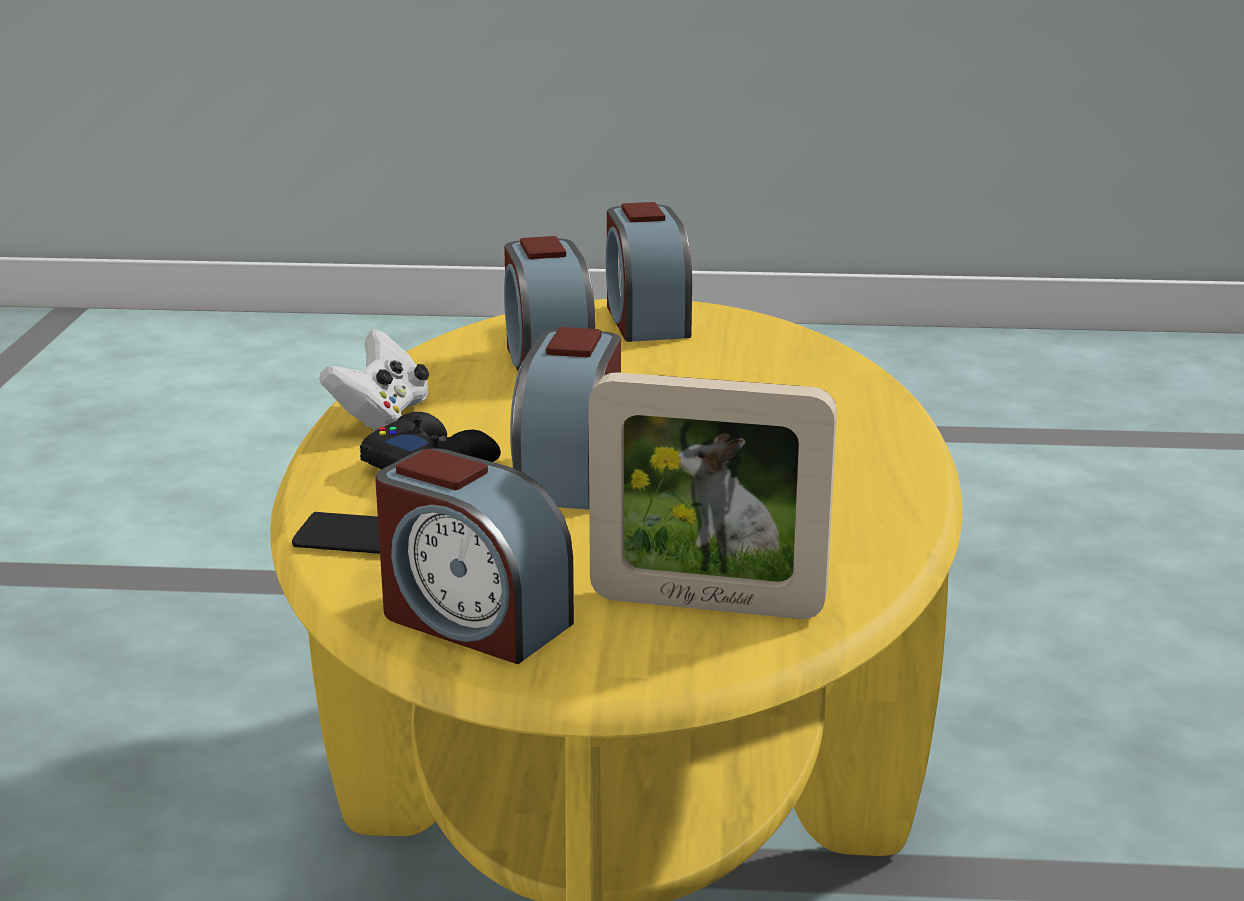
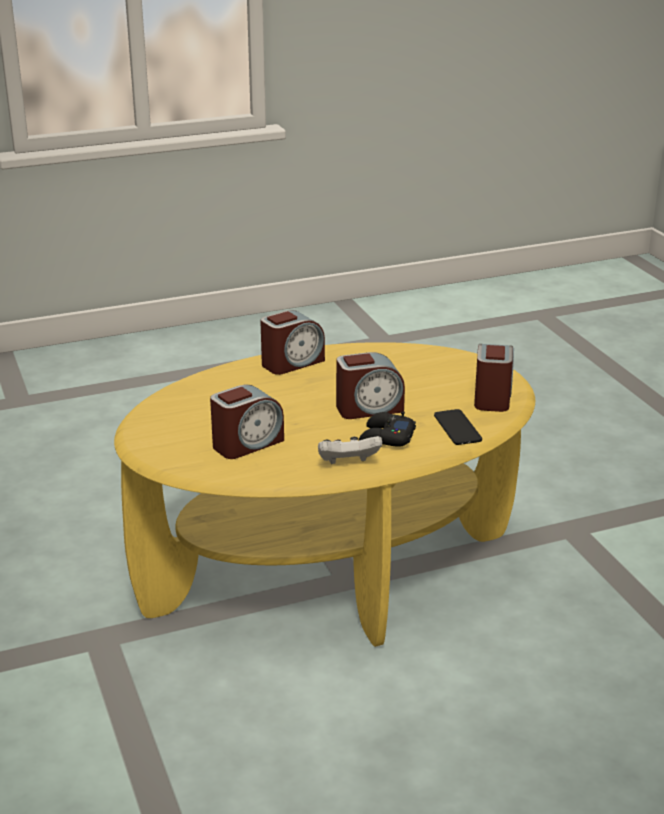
camera: 115 degrees left, 5 degrees up
(645, 320) = (166, 435): alarm clock -> alarm clock (292, 363)
(707, 603) = (441, 366): picture frame -> none

